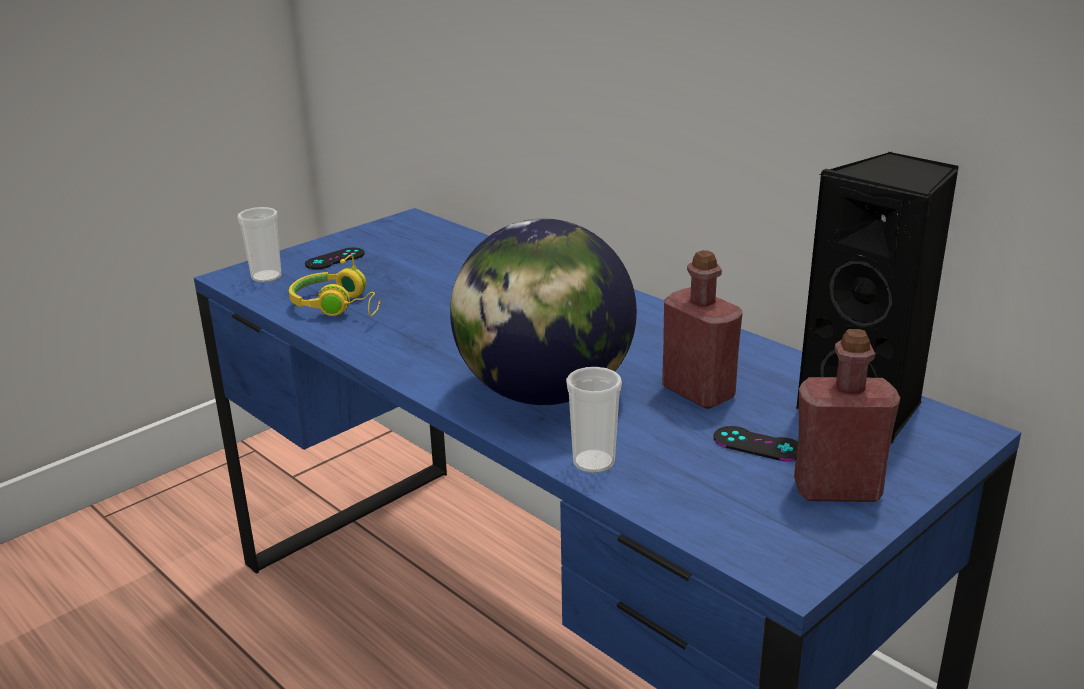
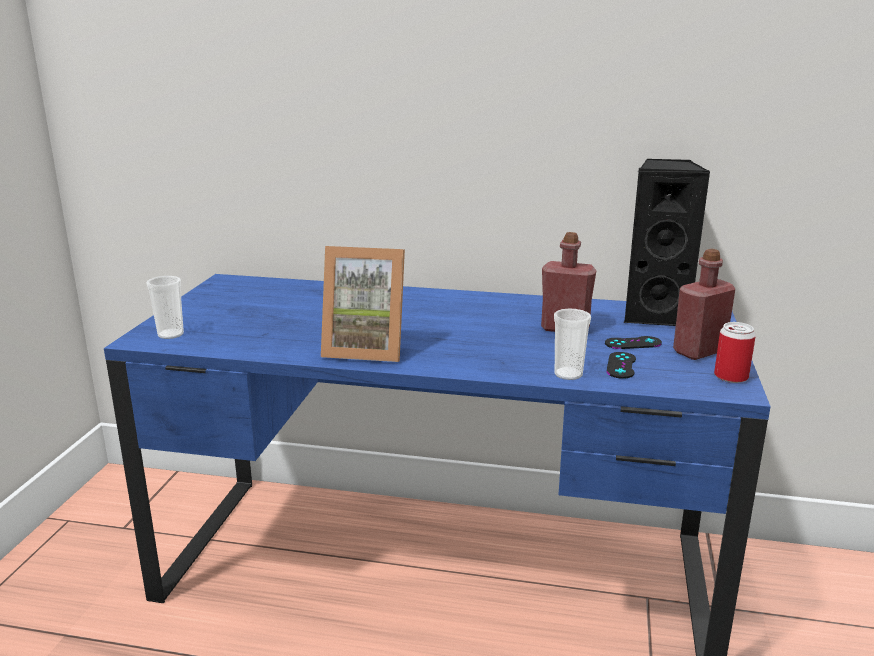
camera: 35 degrees left, 5 degrees down
(335, 259) = (208, 313): black game controller -> black game controller (621, 365)
(339, 307) = (263, 339): yellow headphones -> none
(419, 350) = (366, 349): none -> picture frame
(544, 393) = (483, 350): globe -> none
(818, 547) = (731, 377): none -> can

